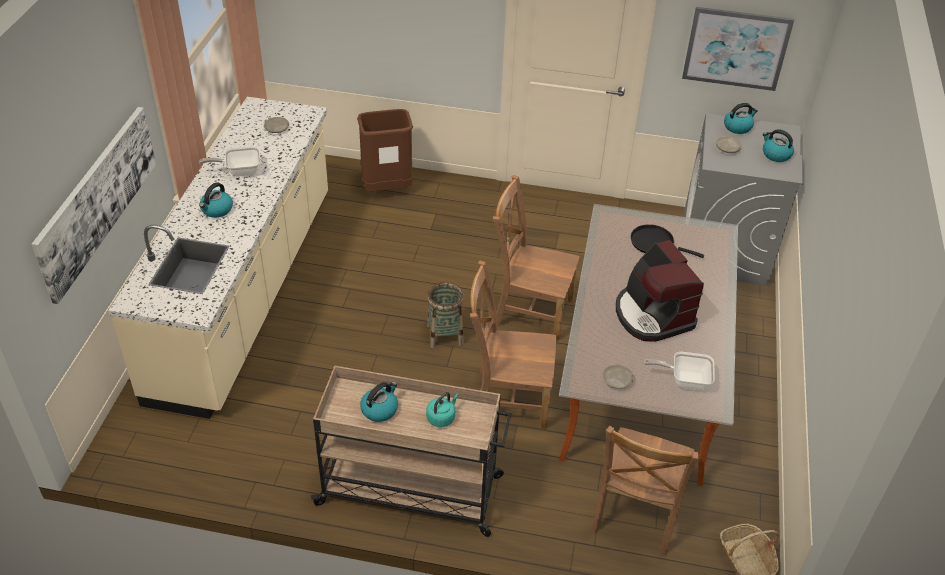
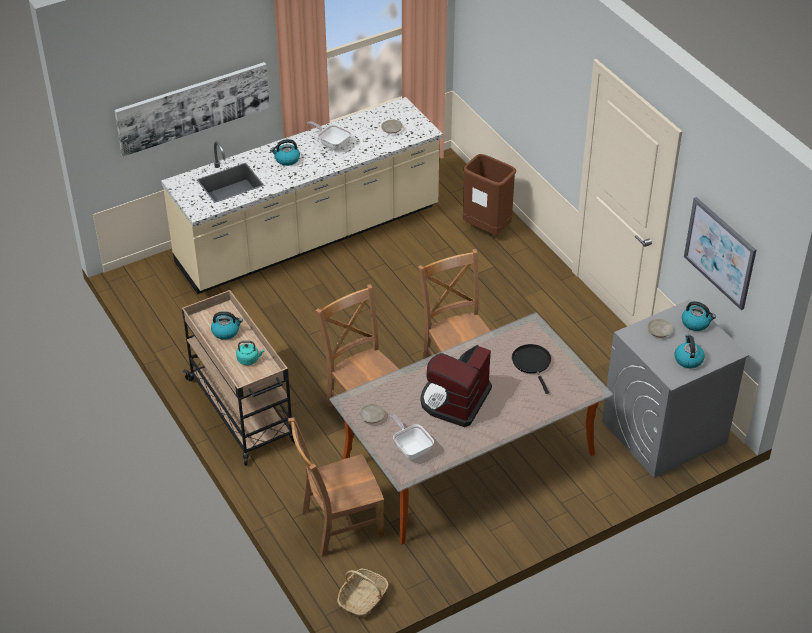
camera: 50 degrees right, 0 degrees up
(445, 335) = (385, 344): basket -> none

